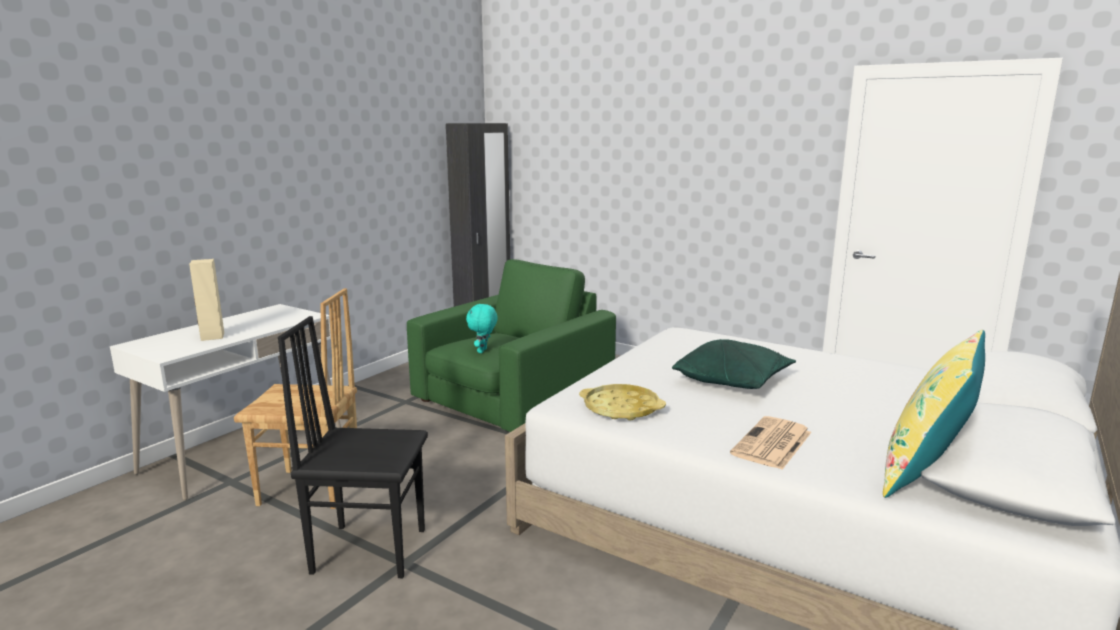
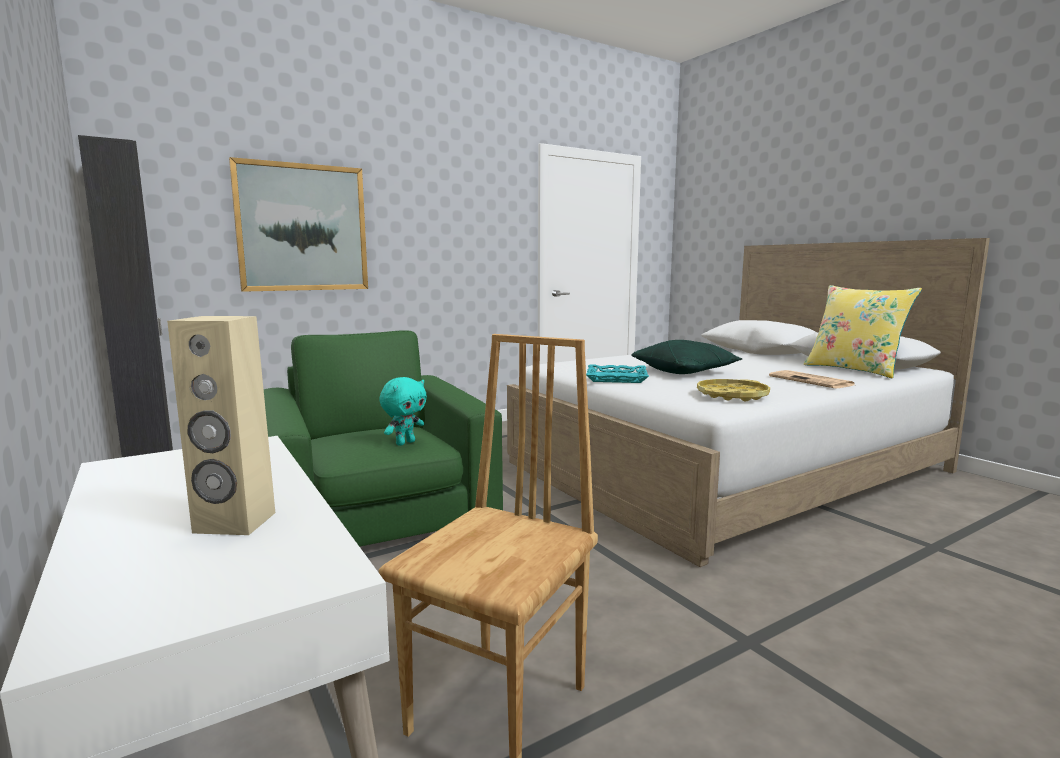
camera: 65 degrees left, 5 degrees down
(369, 549) = (711, 666): black chair -> none
(483, 351) = (405, 443): turquoise plush toy -> turquoise plush toy turned 90 degrees counterclockwise
(598, 170) = (302, 228): none -> picture
(648, 360) = (616, 378): none -> turquoise tray

